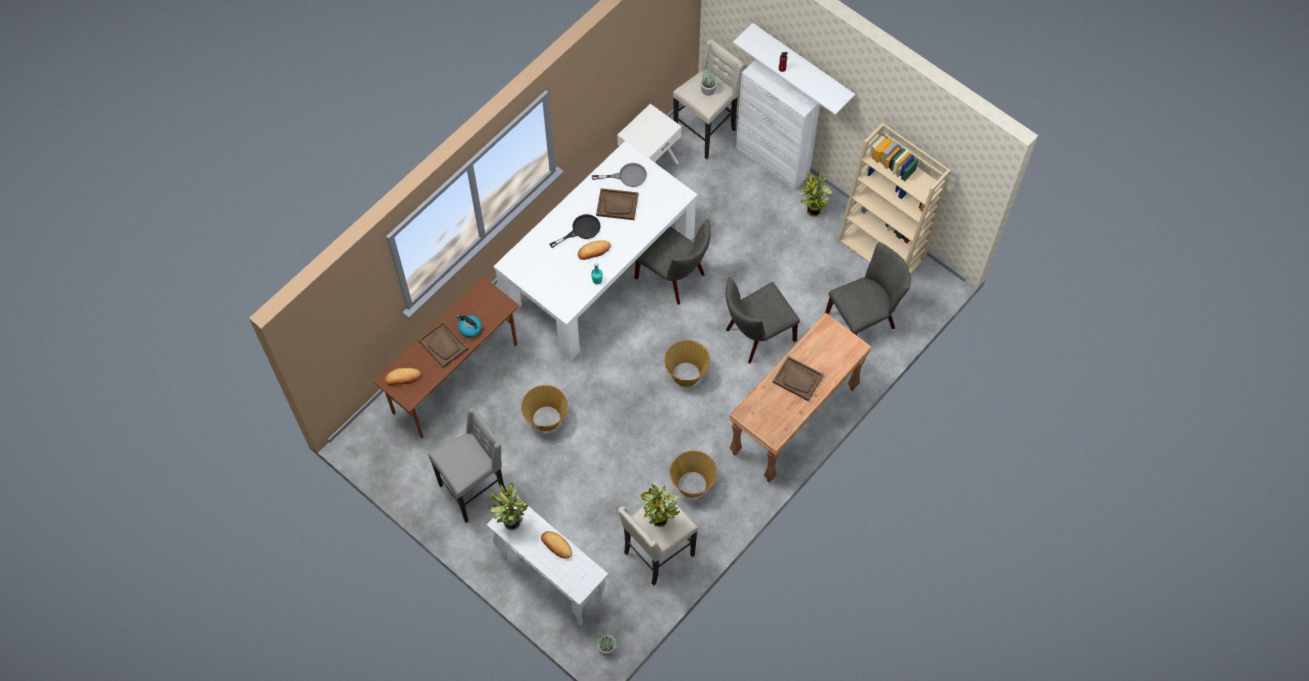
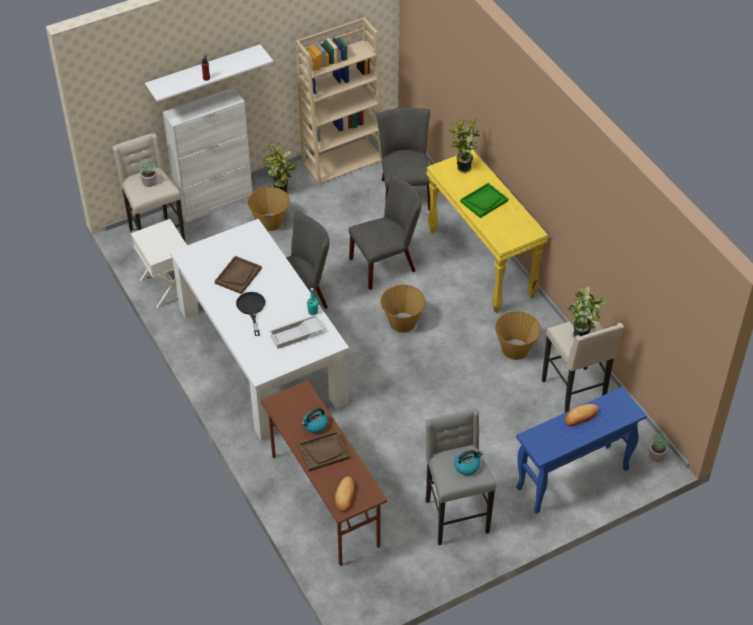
camera: 70 degrees left, 15 degrees down
(465, 464) = (467, 466): none -> kettle
(511, 521) = (542, 445): potted plant -> potted plant (462, 168)
(546, 419) = (403, 438): basket -> basket (270, 222)
(550, 578) = (572, 479): white console table -> blue console table
(564, 277) = (296, 335): none -> white tray
(594, 251) = (280, 306): bread -> none
(627, 176) = (210, 260): grey frying pan -> none
(756, 336) = (386, 264): grey chair -> grey chair turned 105 degrees counterclockwise
(794, 422) = (482, 264): brown console table -> yellow console table
(798, 379) = (484, 201): brown tray -> green tray

